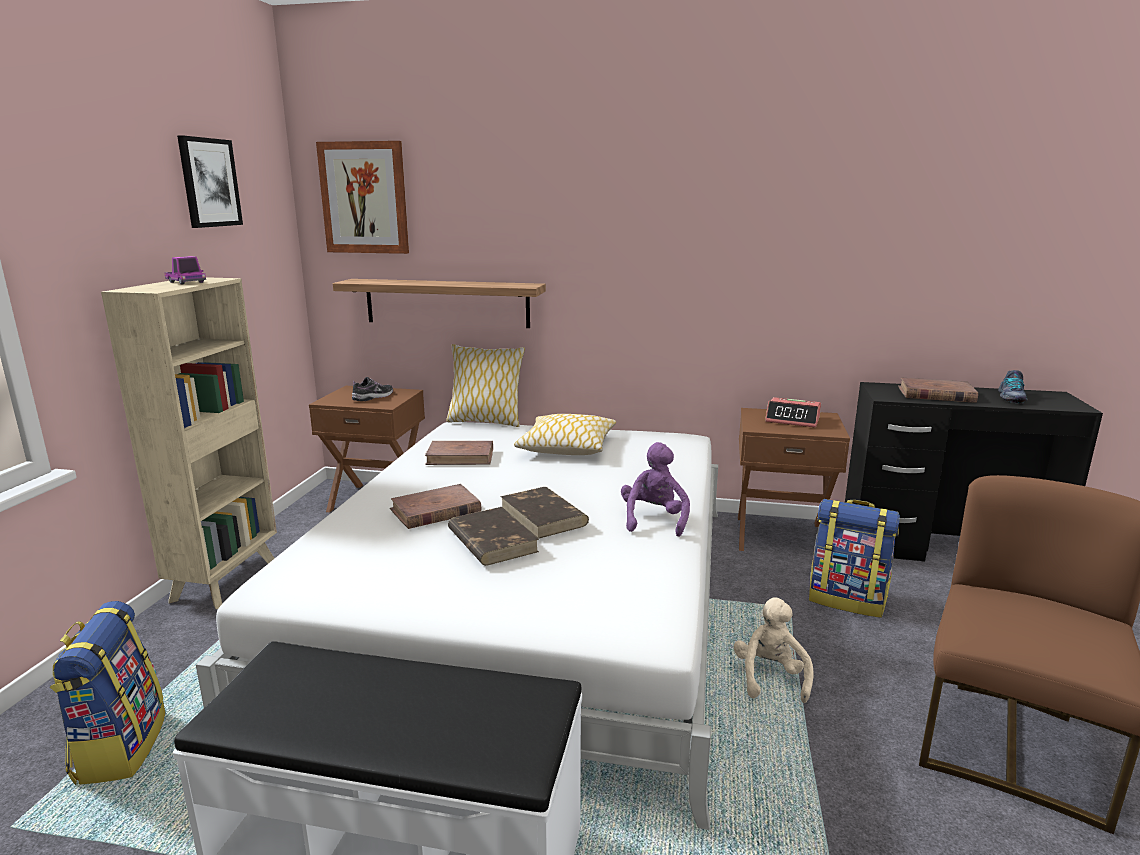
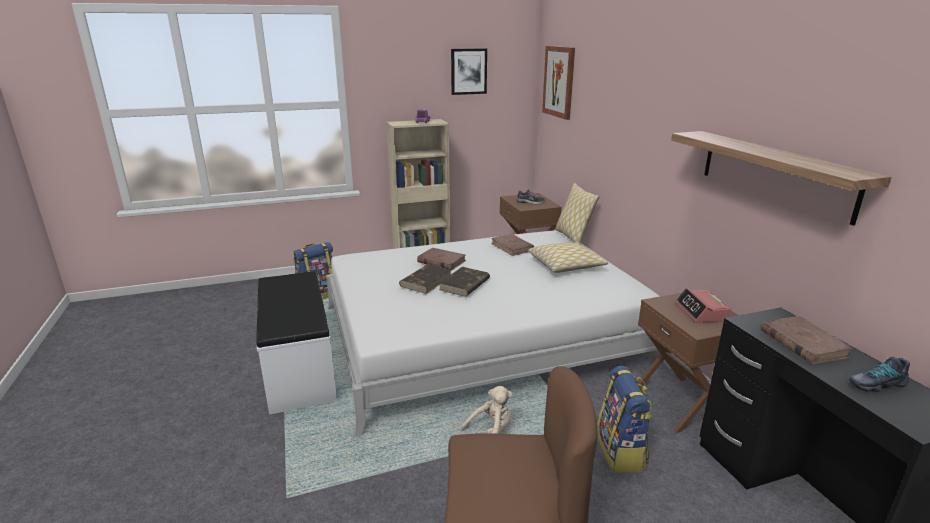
camera: 60 degrees right, 5 degrees up
(447, 303) = (579, 155): shelf -> shelf (774, 173)
(654, 520) = (500, 313): purple plush toy -> none

